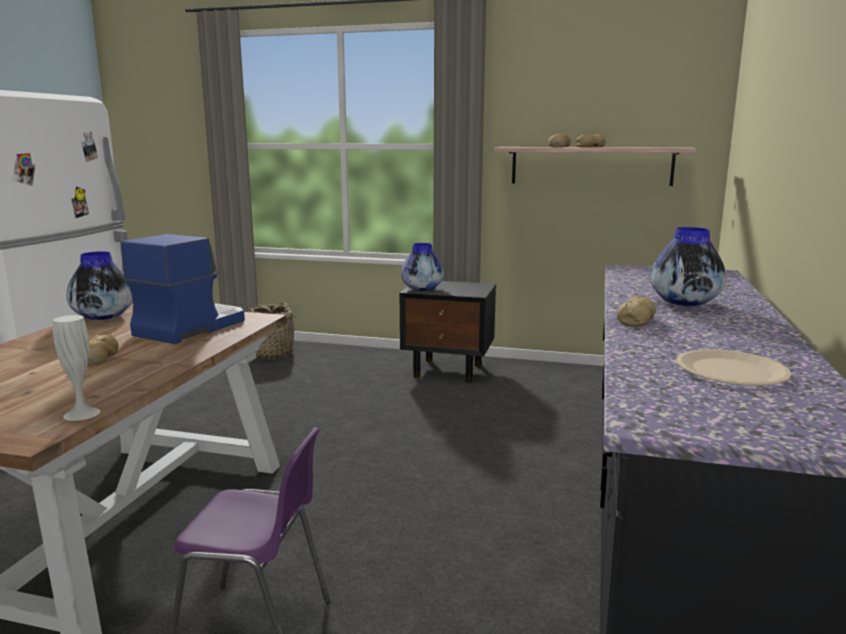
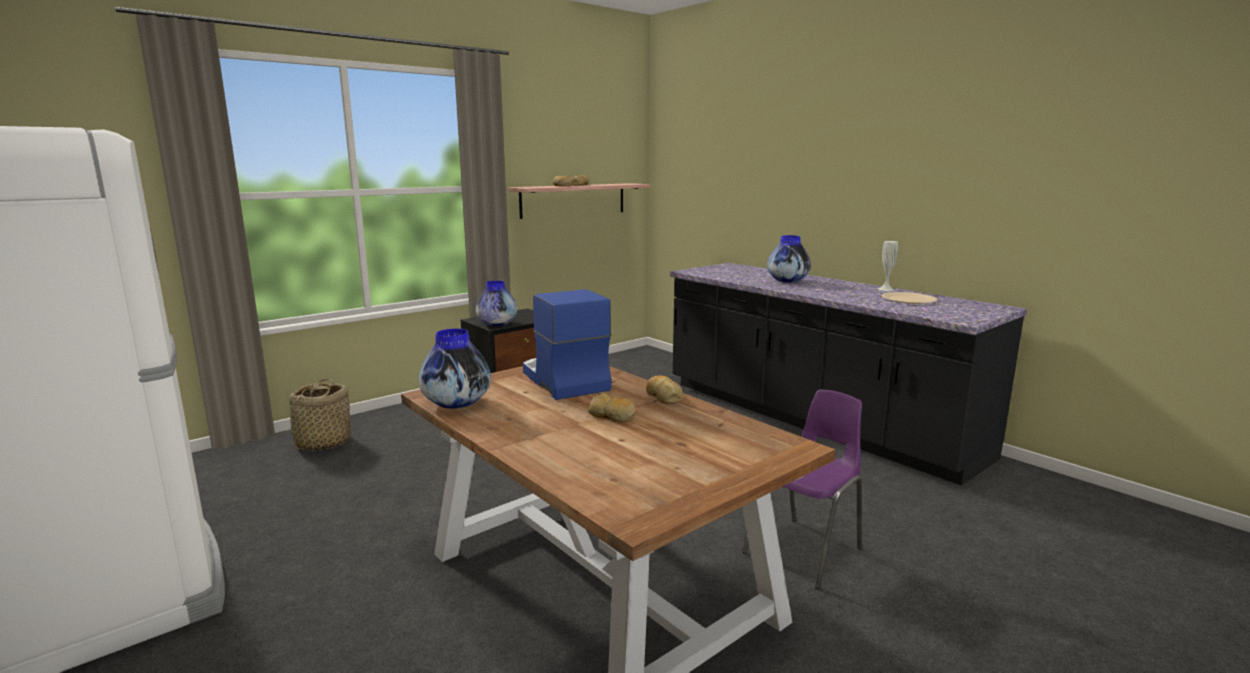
camera: 55 degrees left, 0 degrees up
(82, 414) = (759, 430): white vase -> white vase (886, 289)
(636, 320) = (810, 292): bread -> bread (663, 396)

